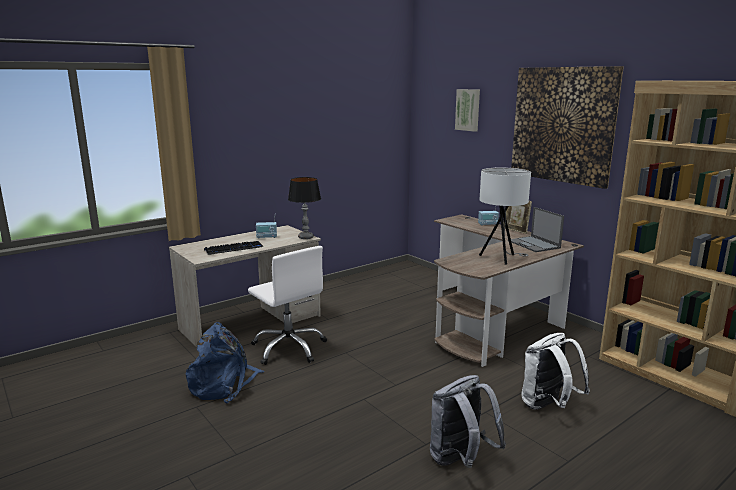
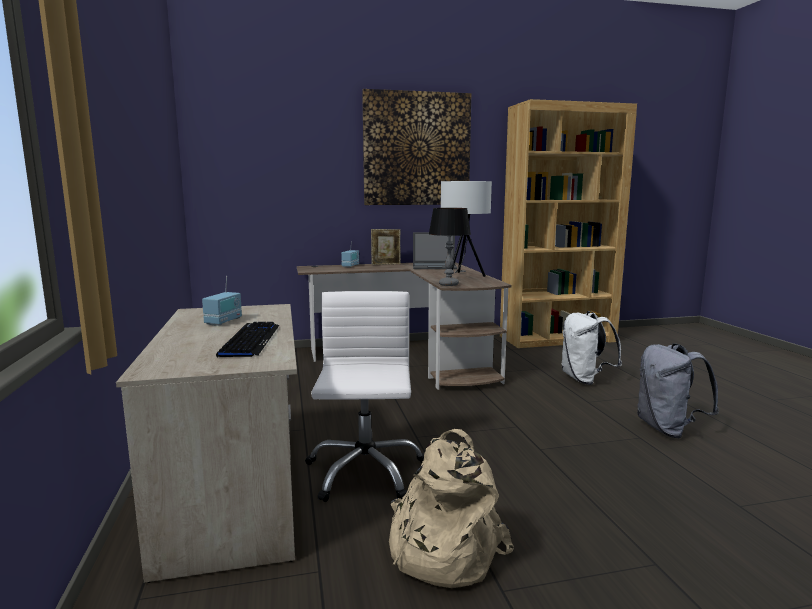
camera: 65 degrees left, 5 degrees down
(224, 385) = (441, 549): blue backpack -> beige backpack
(289, 348) = (365, 471): white office chair -> white office chair turned 75 degrees counterclockwise
(305, 237) = (271, 307): table lamp -> table lamp (448, 284)
(468, 110) = (290, 137): picture -> none

